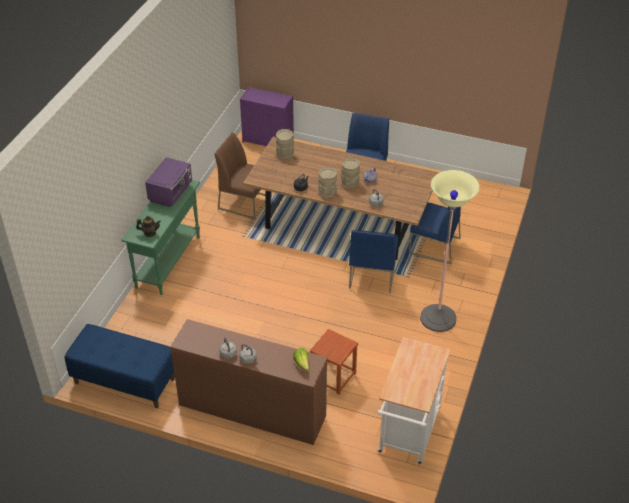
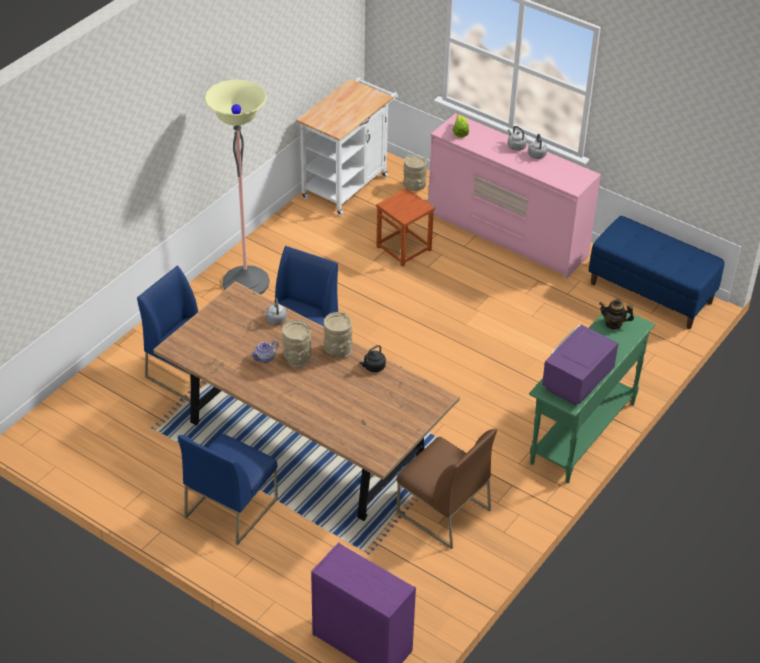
camera: 165 degrees left, 0 degrees up
(252, 410) = (507, 236): brown dresser -> pink dresser
(285, 154) = (375, 433): beige vase -> beige vase (414, 187)

